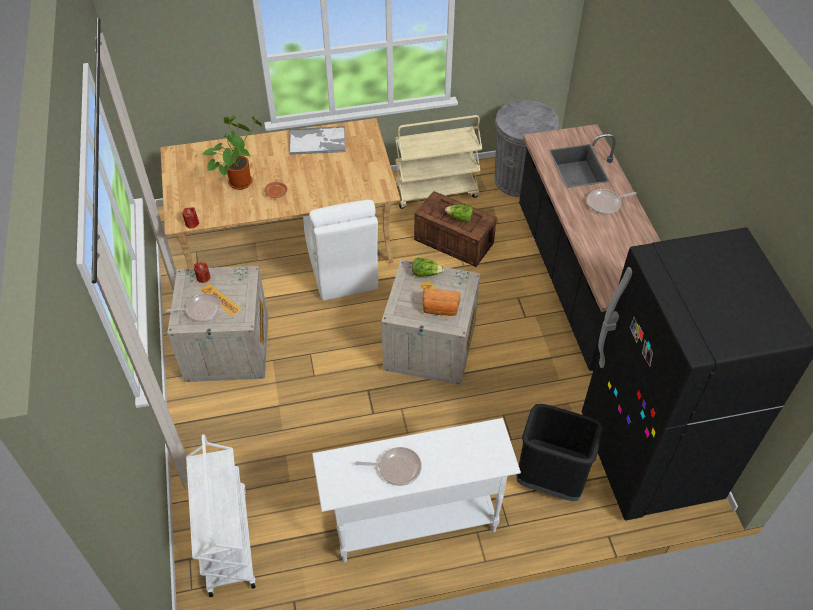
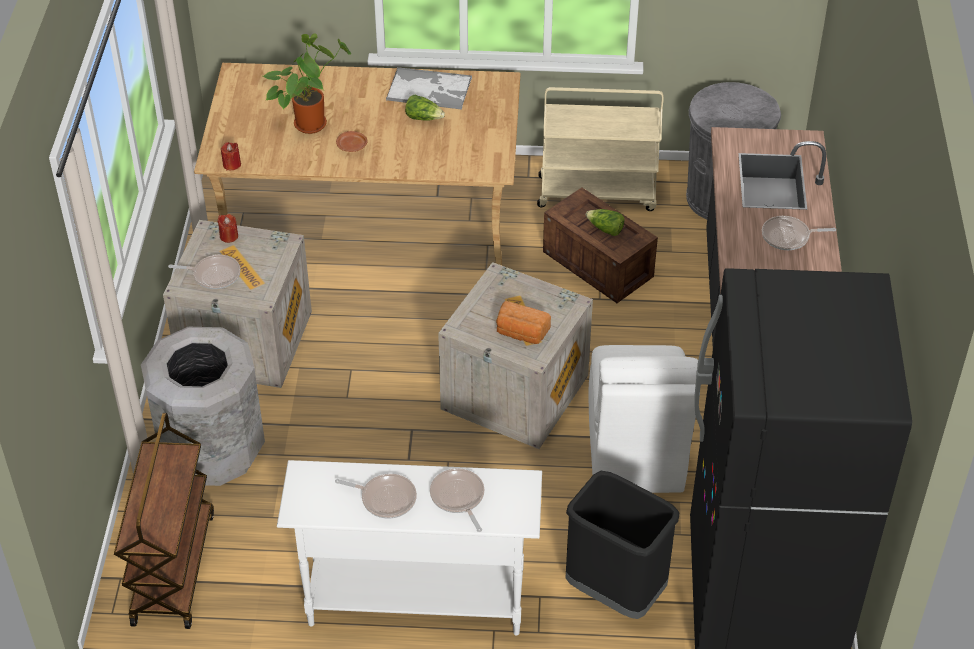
camera: 15 degrees right, 5 degrees down
(227, 540) = (172, 567): white cart -> brown cart
(228, 439) = (212, 451): none -> grey trash can
(342, 270) = (430, 273): white chair -> white chair (635, 451)
(426, 273) = (519, 285): lettuce -> lettuce (424, 118)
(450, 454) = (458, 498): none -> frying pan

